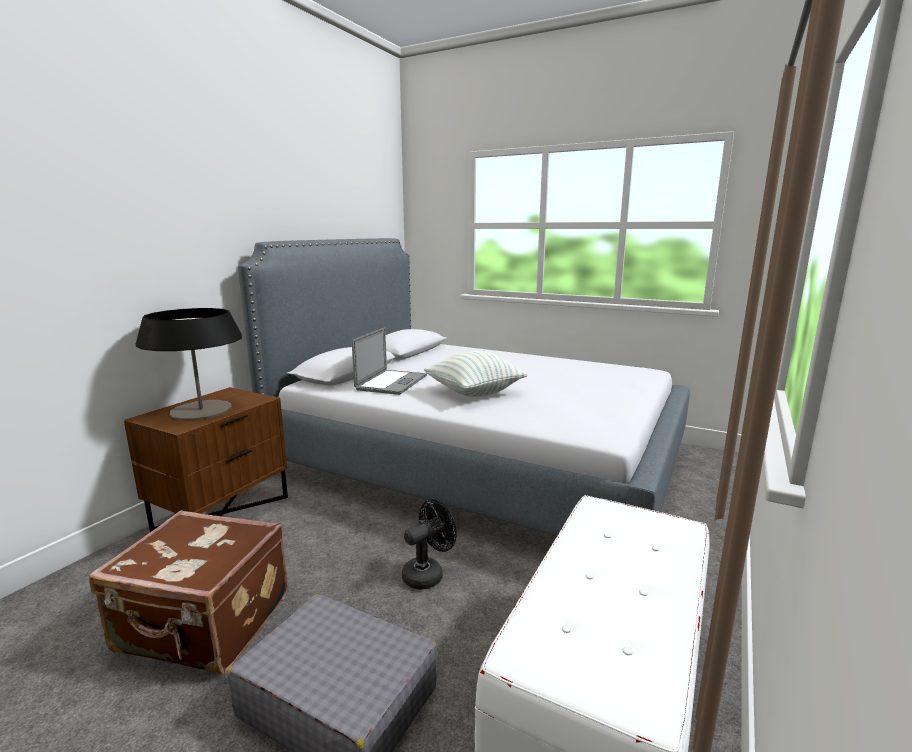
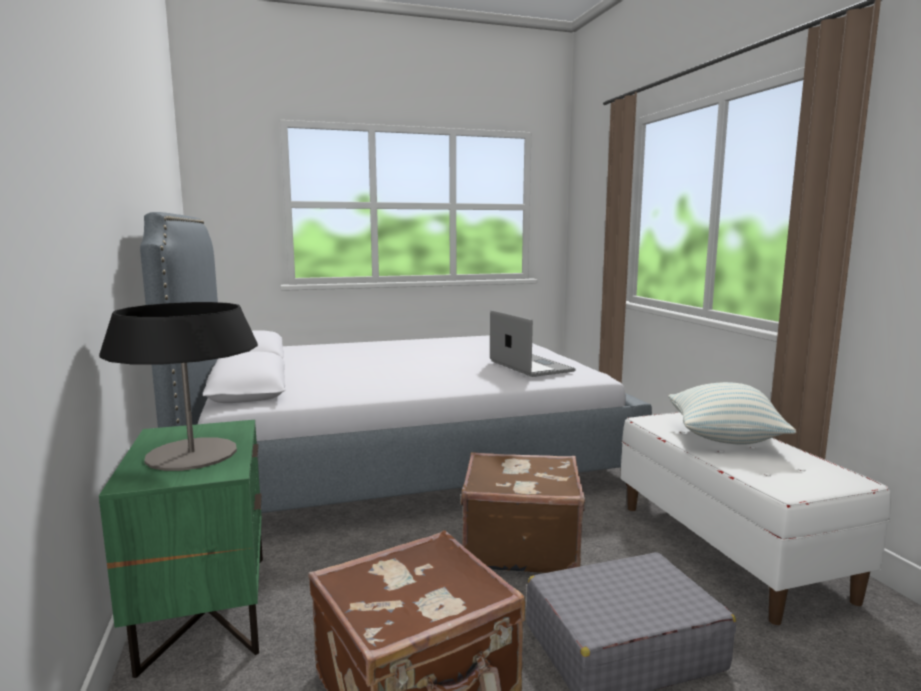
camera: 45 degrees left, 5 degrees down
(222, 512) = (204, 610): brown nightstand -> green nightstand
(392, 382) = (331, 382): laptop -> laptop (530, 366)
(428, 574) = (519, 546): black fan -> brown suitcase
(474, 392) = (432, 372): pillow -> pillow (724, 439)

